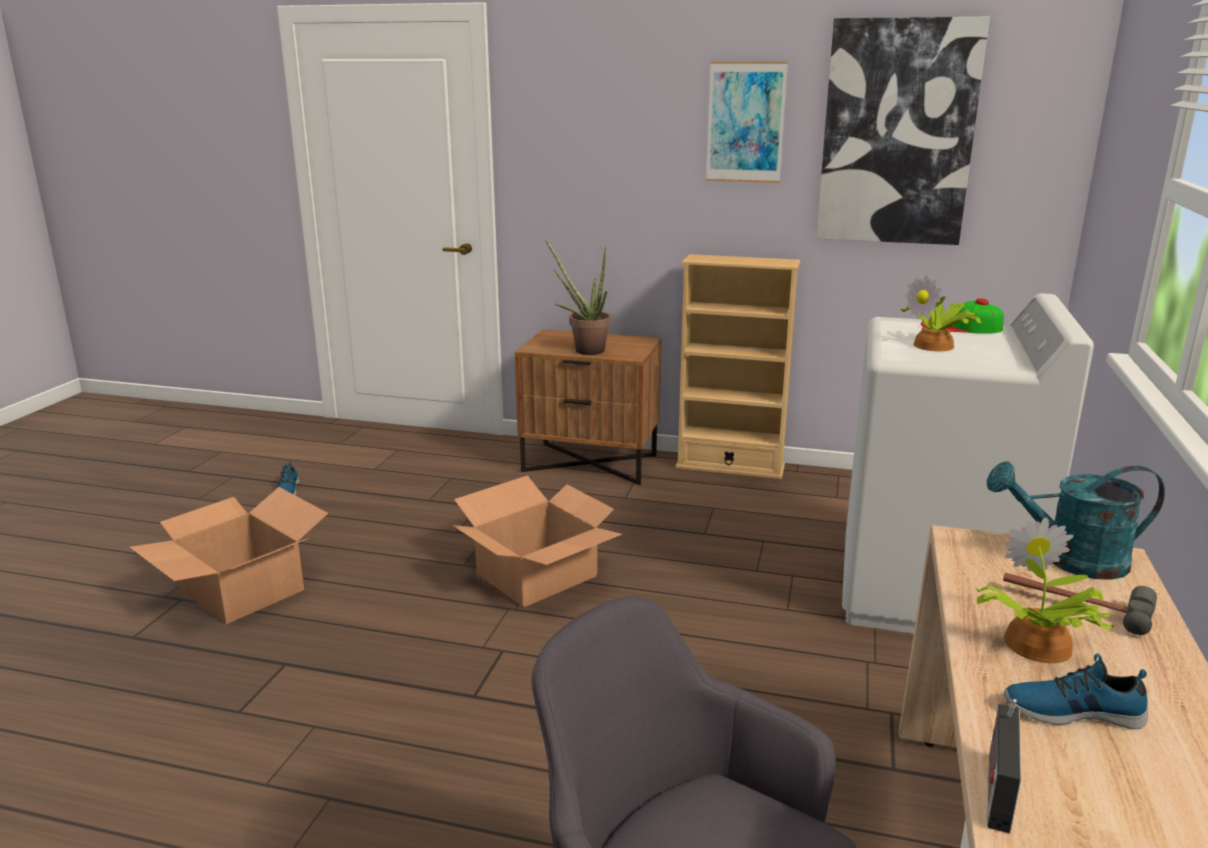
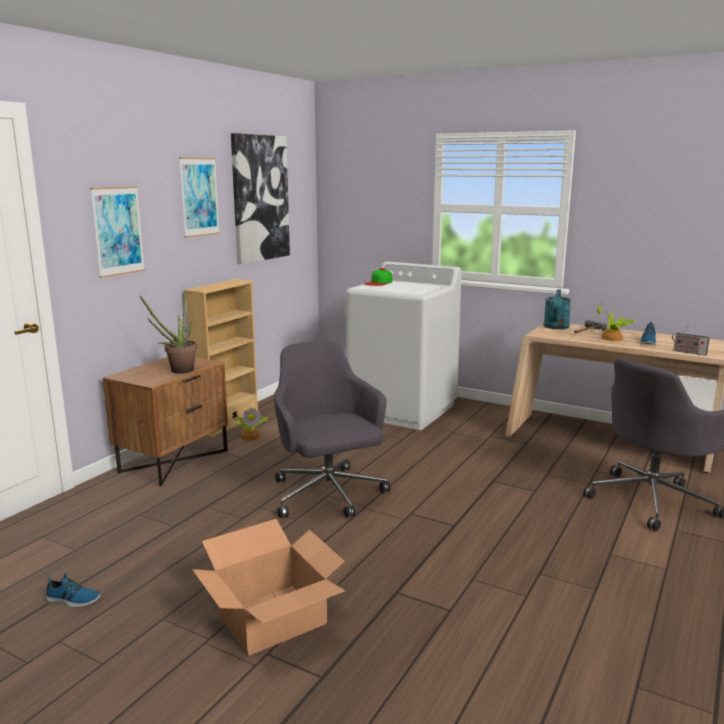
camera: 75 degrees left, 5 degrees down
(537, 575) = (328, 495): cardboard box -> grey office chair
(592, 158) = (118, 231): none -> picture
(936, 345) = (406, 288): potted plant -> potted plant (250, 436)

